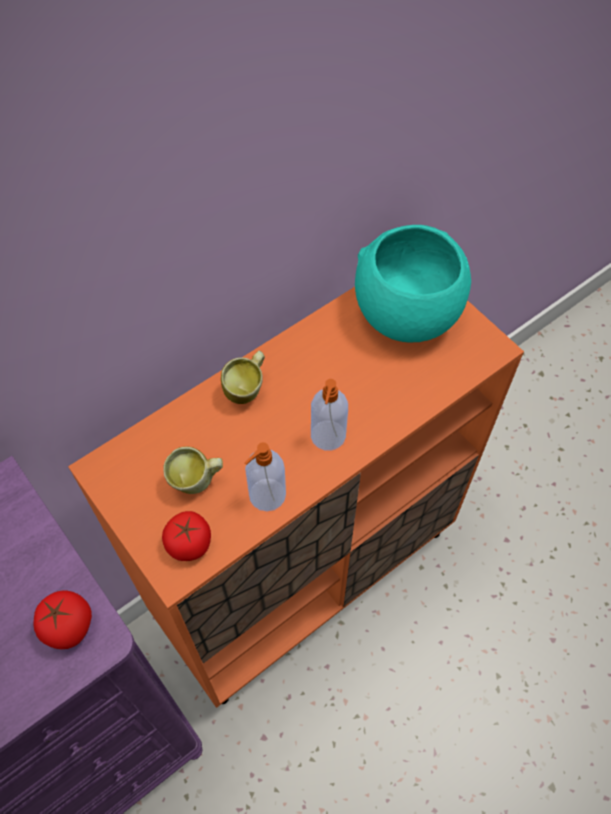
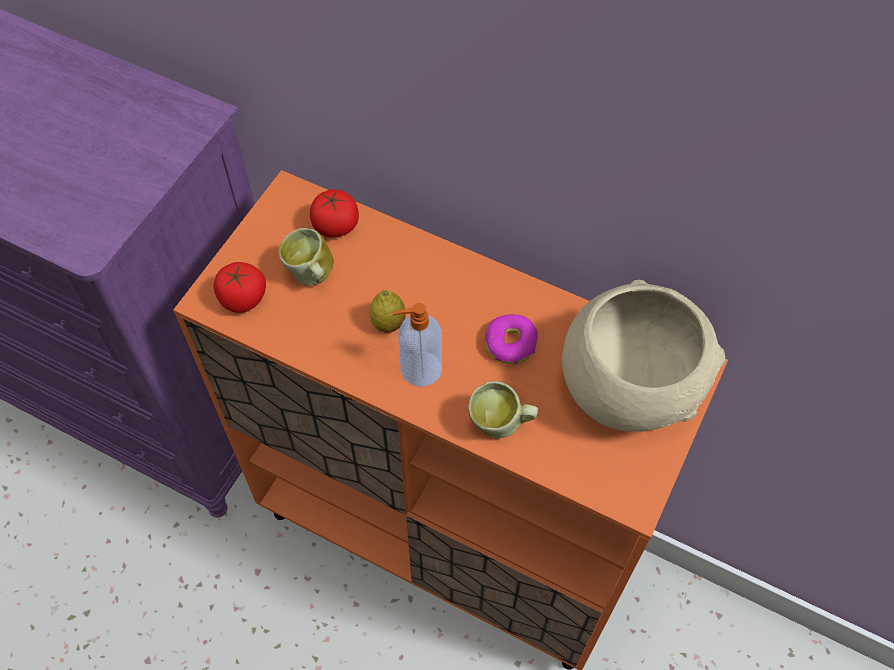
camera: 65 degrees right, 0 degrees up
(68, 626) = (91, 221): tomato -> tomato (335, 226)
(247, 390) = (437, 274): mug -> mug (501, 425)
(266, 496) = (323, 341): soap dispenser -> none
(274, 442) = (388, 323): none -> lemon
(335, 368) = (510, 344): none -> donut
(405, 312) = (629, 384): turquoise bowl -> beige bowl

